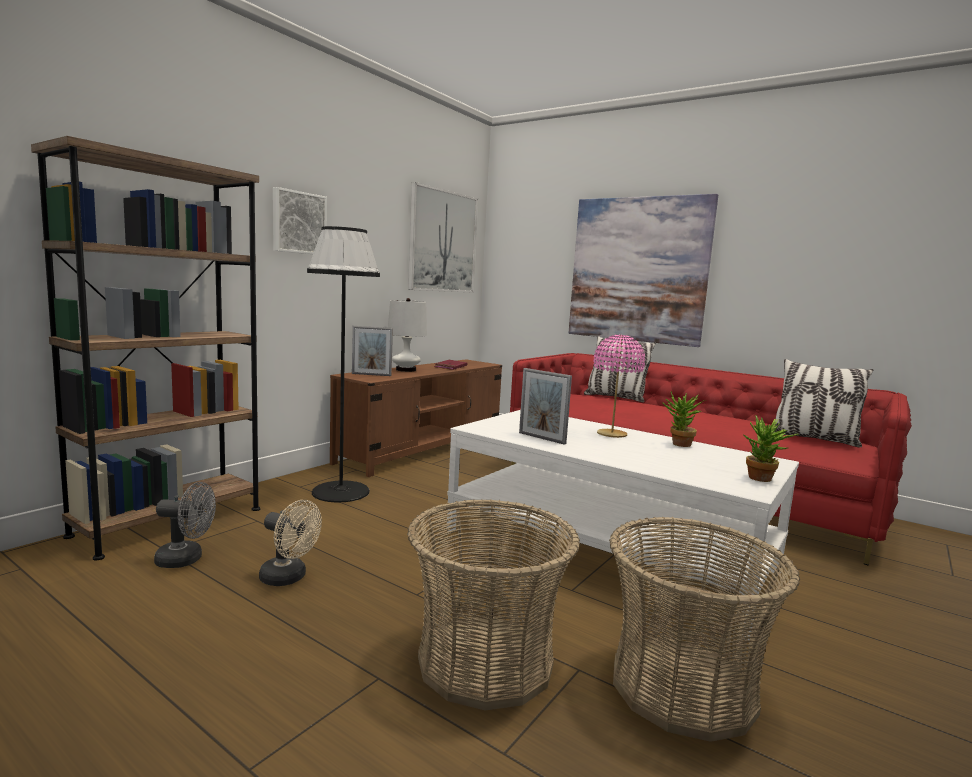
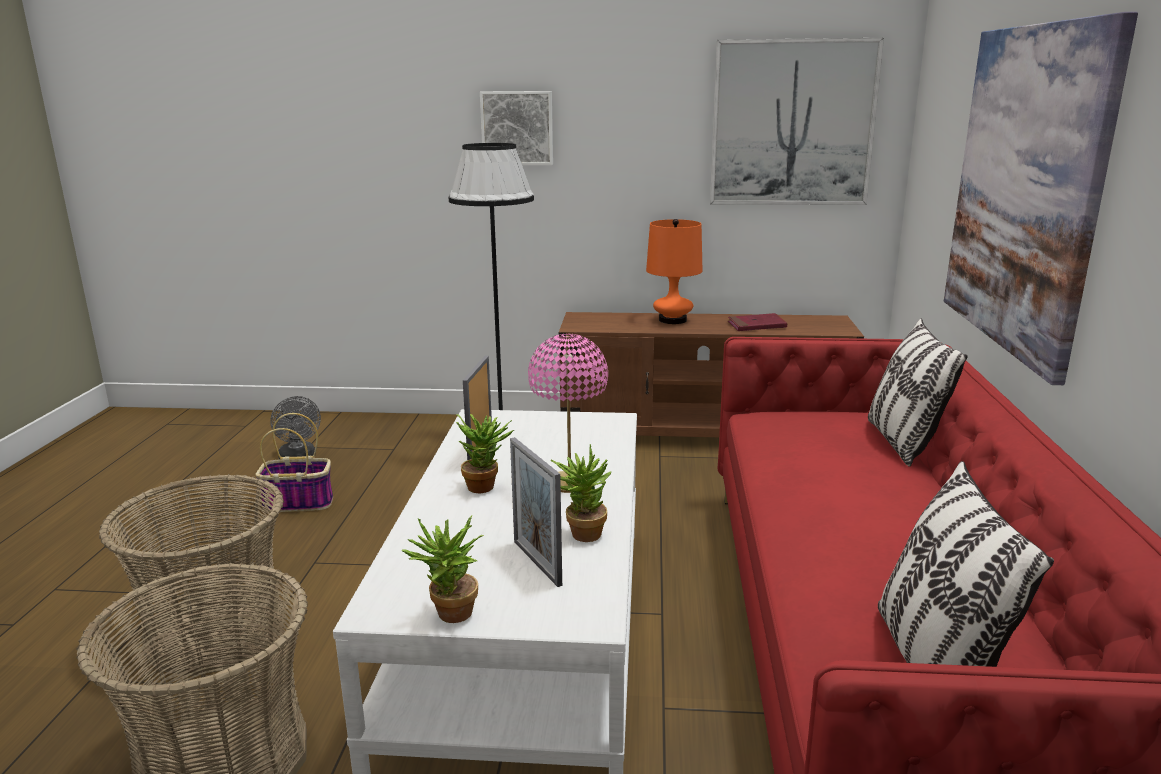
camera: 60 degrees right, 10 degrees up
(169, 522) = (356, 426): brown bookcase -> none
(289, 578) = (300, 502): beige fan -> basket
(371, 374) = (603, 320): picture frame -> picture frame (537, 562)
(405, 370) = (672, 320): white table lamp -> orange table lamp
(595, 446) = (486, 486): none -> potted plant

